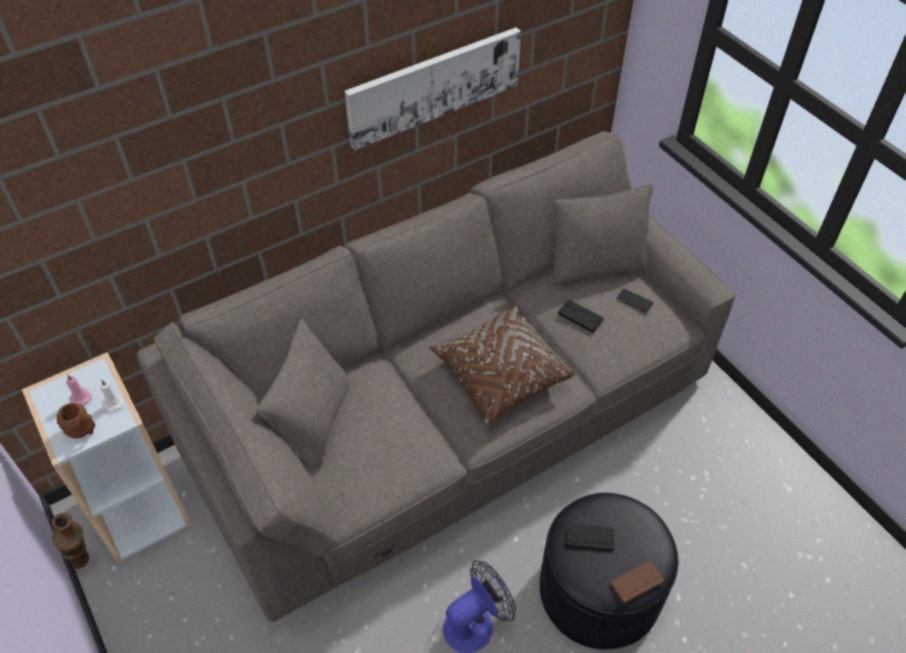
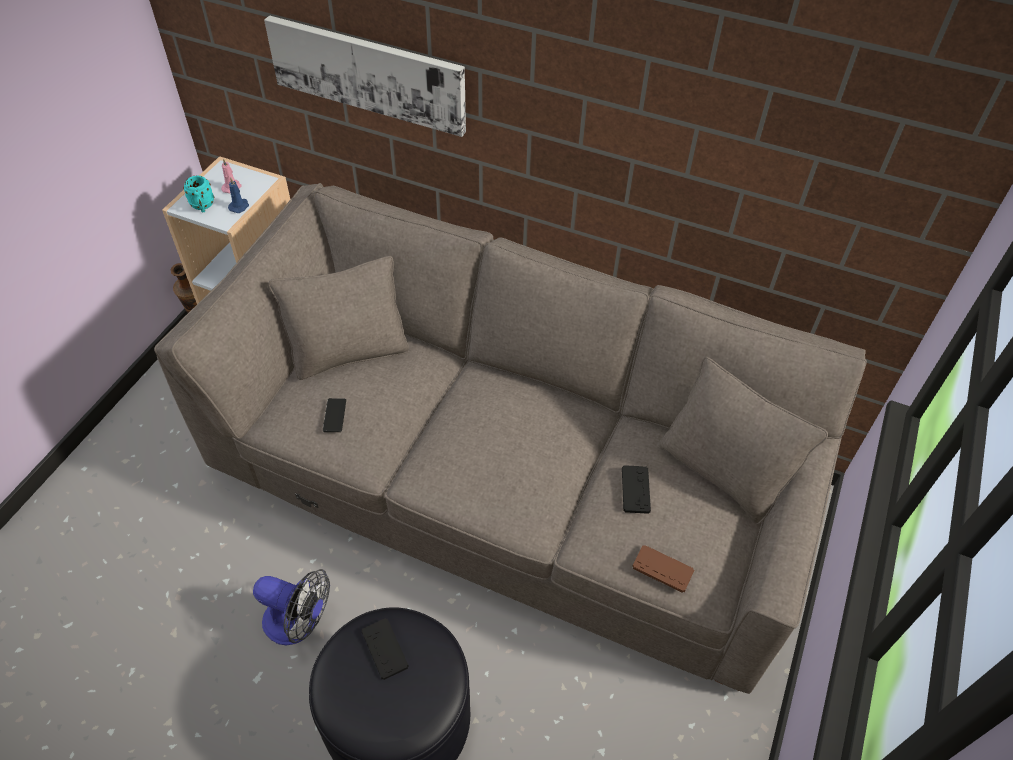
camera: 55 degrees right, 0 degrees up
(84, 430) = (203, 207): brown mug -> turquoise mug
(113, 402) = (239, 206): white candle -> blue candle
(433, 85) = (657, 139): picture -> picture (368, 73)
(500, 374) = (504, 458): brown pillow -> none
(634, 301) = (703, 530): phone -> phone (334, 415)
(636, 582) = (357, 722): brown game controller -> brown game controller (662, 569)

